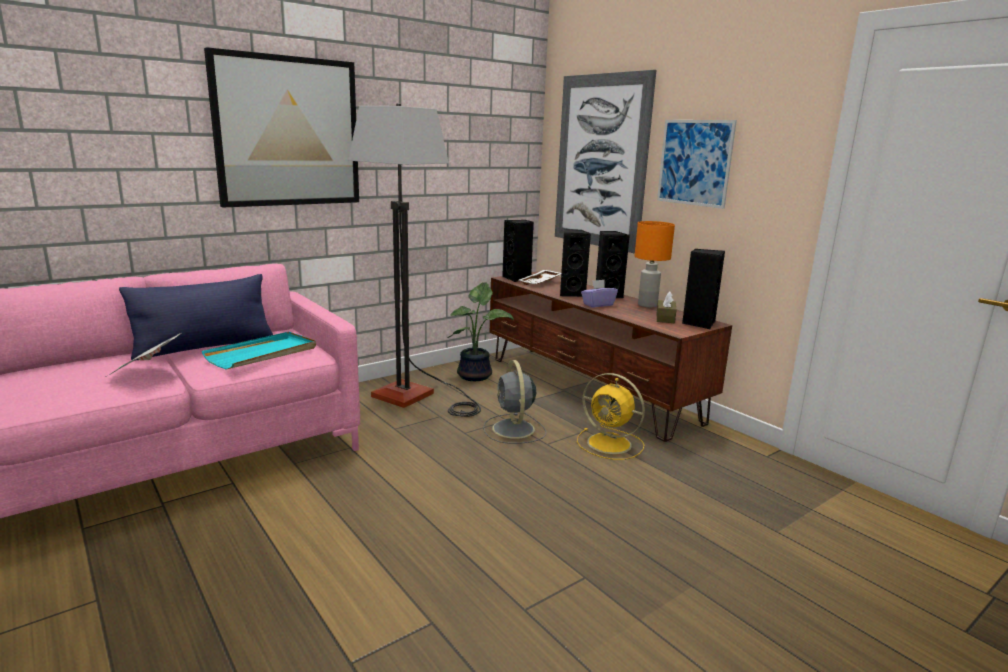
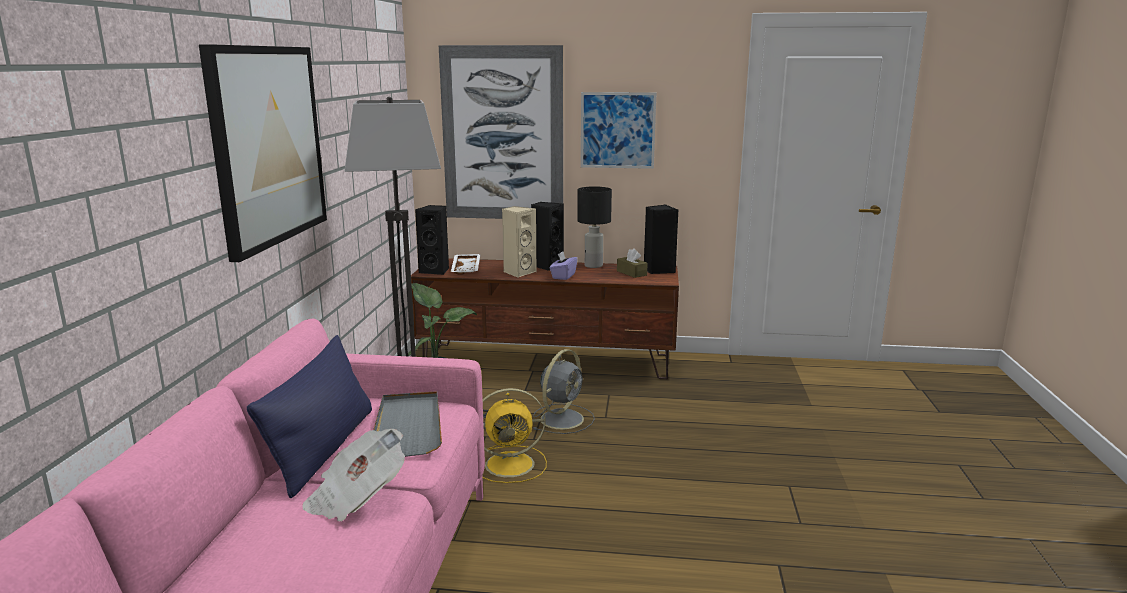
camera: 45 degrees left, 0 degrees up
(262, 354) = (408, 426): turquoise tray -> grey tray
(514, 430) = (563, 418): grey fan -> grey fan turned 90 degrees counterclockwise
(571, 293) = (519, 272): black speaker -> beige speaker
(611, 444) = (642, 396): yellow fan -> yellow fan (512, 464)
(647, 305) = (593, 266): orange table lamp -> black table lamp

